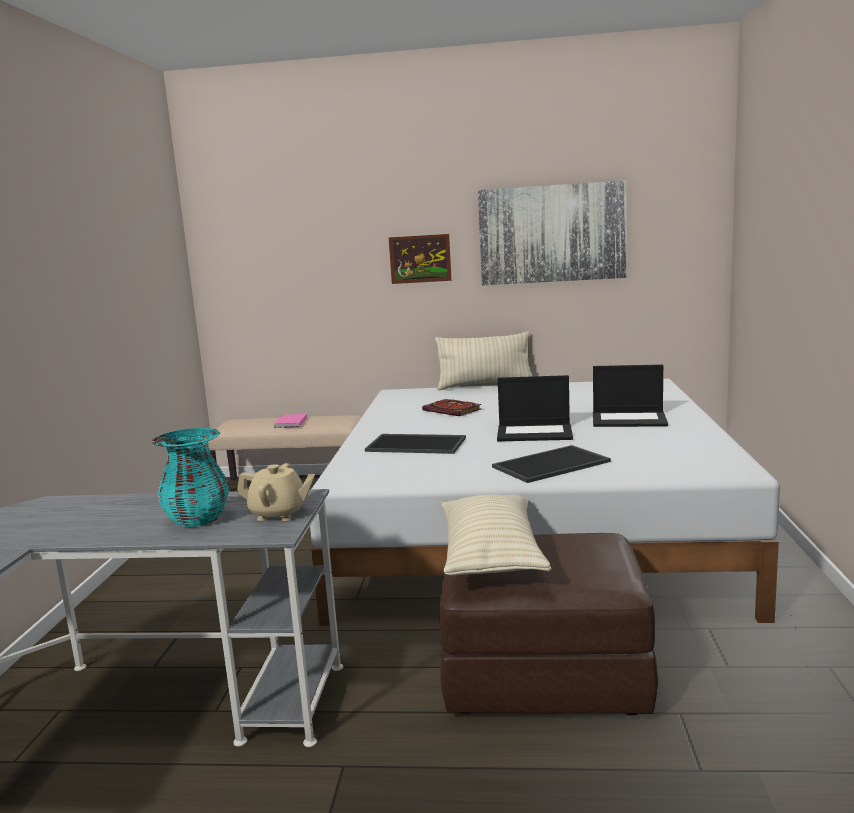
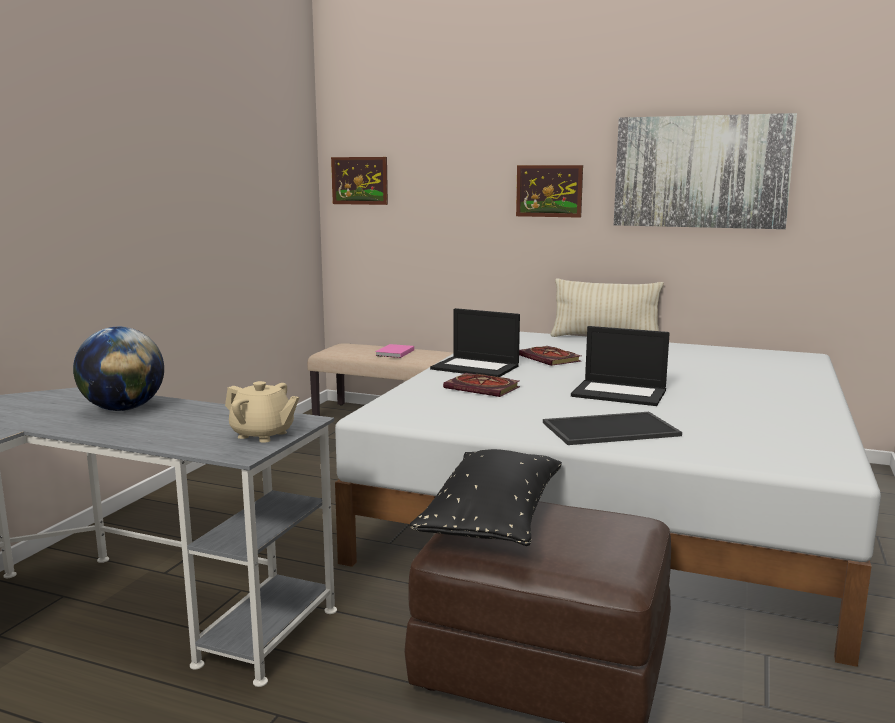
camera: 15 degrees right, 0 degrees up
(114, 511) = (123, 409): none -> globe
(198, 519) = (186, 428): turquoise vase -> none
(232, 261) = (359, 180): none -> picture
(417, 444) = (484, 388): tray -> book
(491, 556) = (492, 520): beige pillow -> black pillow
(629, 419) = (742, 393): laptop -> laptop (476, 367)

